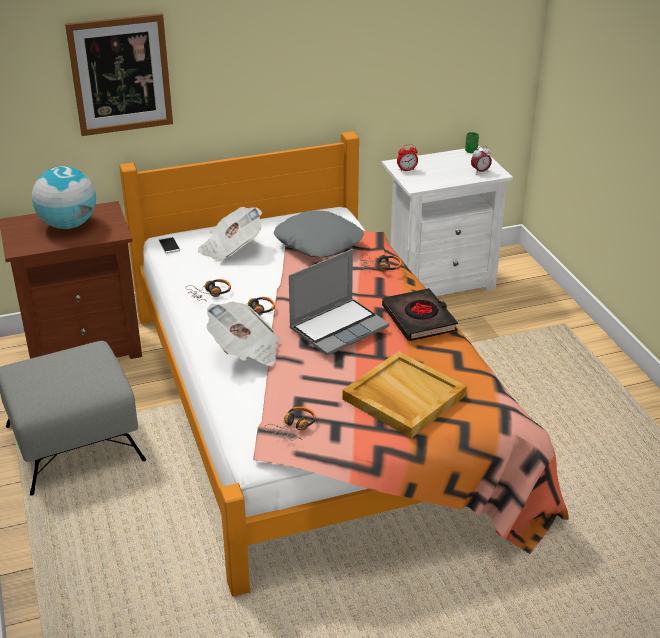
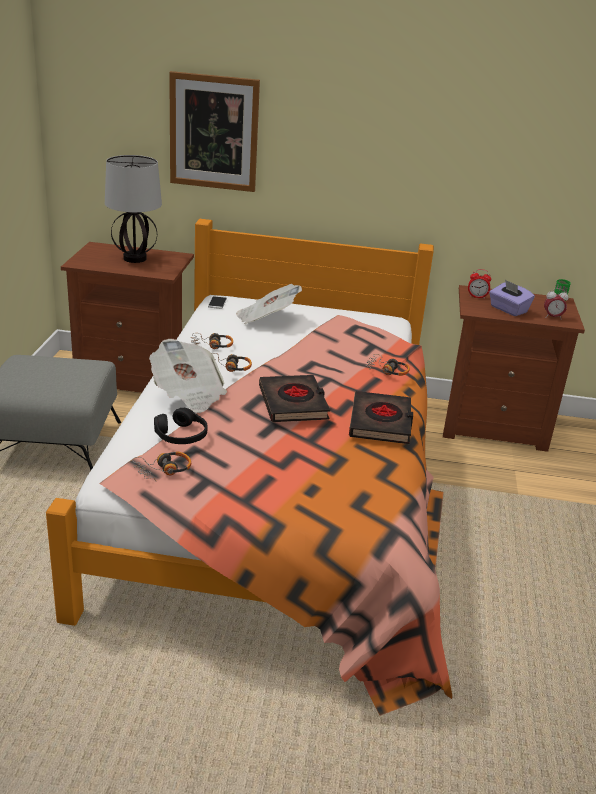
camera: 25 degrees right, 5 degrees down
(68, 225) = (135, 258): globe -> table lamp
(278, 391) = (181, 435): none -> black headphones
(319, 242) = (349, 335): grey pillow -> none
(339, 327) = (293, 404): laptop -> black book
(402, 397) = (295, 482): beige tray -> none
(439, 280) = (494, 426): white nightstand -> brown nightstand
(441, 175) = (508, 310): none -> purple tissue box

